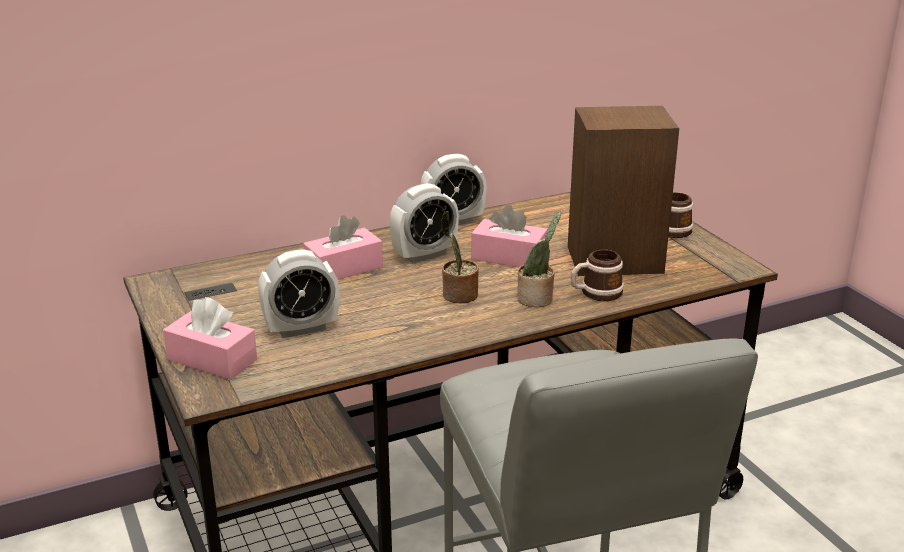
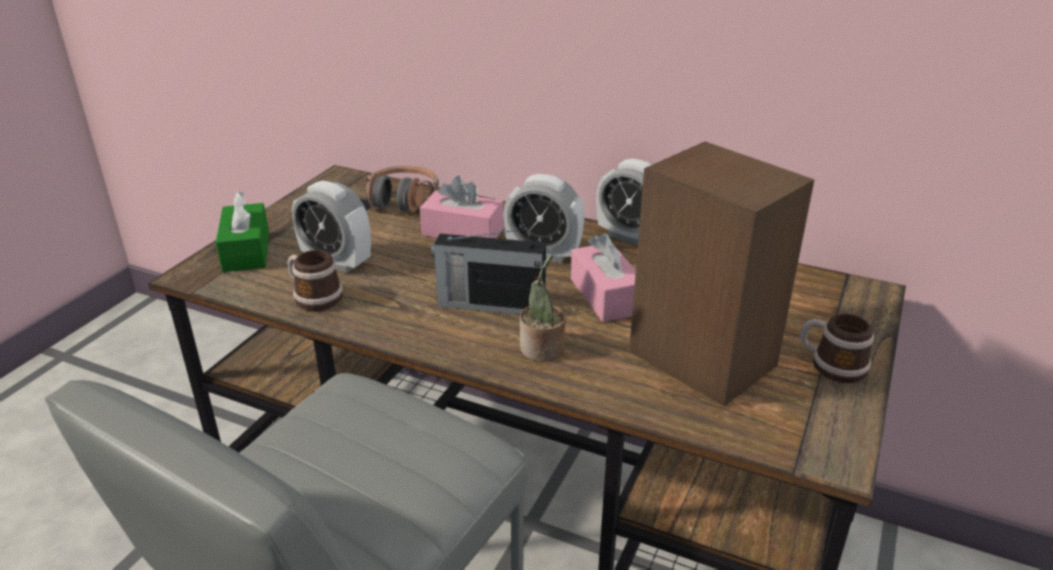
camera: 50 degrees right, 5 degrees up
(212, 359) = (246, 251): pink tissue box -> green tissue box
(249, 271) = (402, 199): none -> headphones
(458, 296) = (489, 305): potted plant -> radio
(595, 293) = (607, 380): mug -> mug (314, 296)

